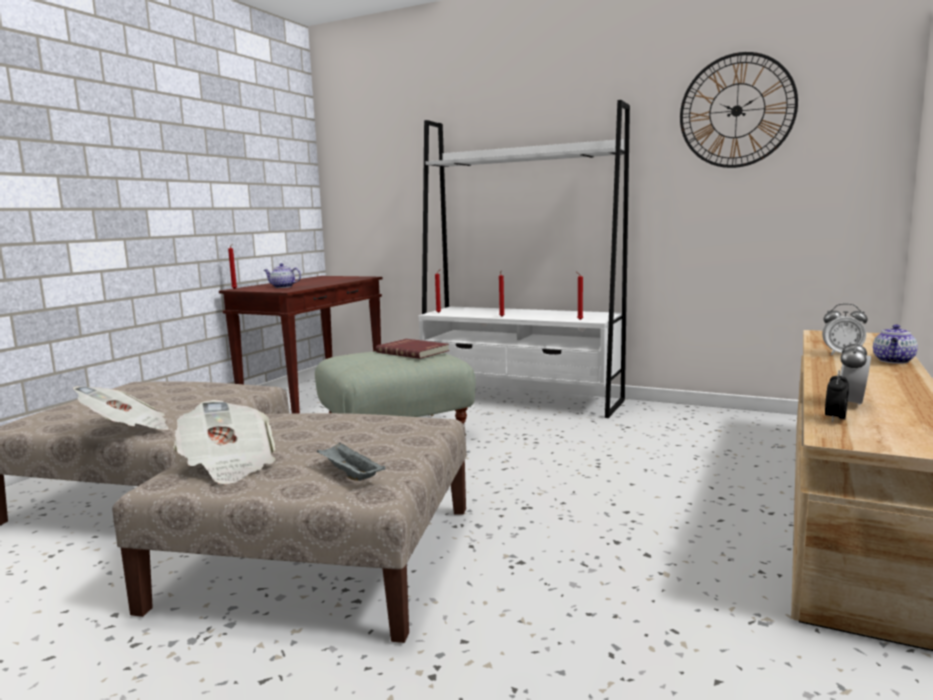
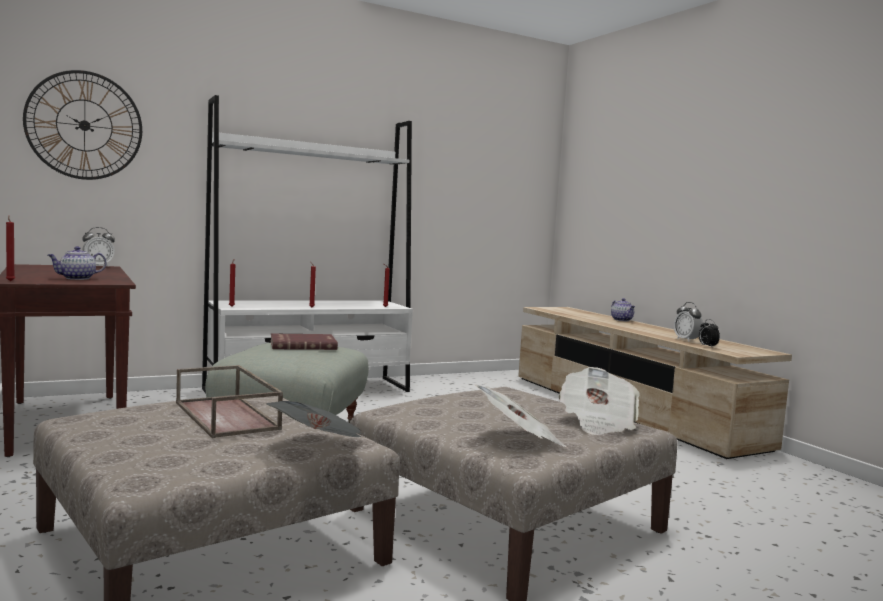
camera: 55 degrees left, 5 degrees down
(178, 397) = (228, 416): none -> brown tray
(349, 475) = (597, 423): grey tray -> newspaper
(736, 111) = (467, 145): wall clock -> wall clock (84, 125)
(842, 354) = (593, 318): alarm clock -> alarm clock (98, 266)

